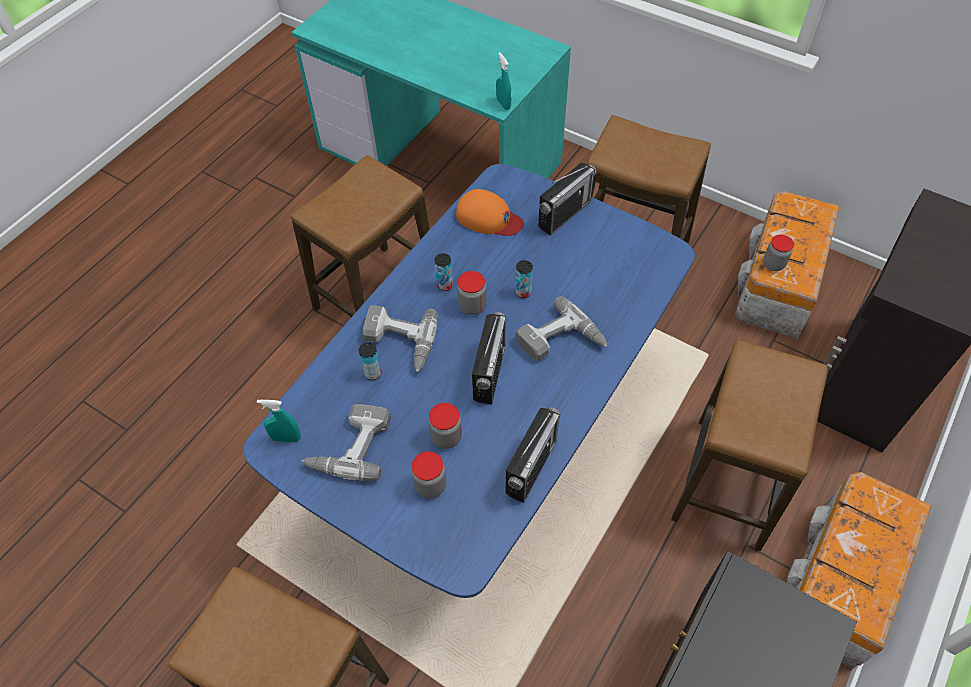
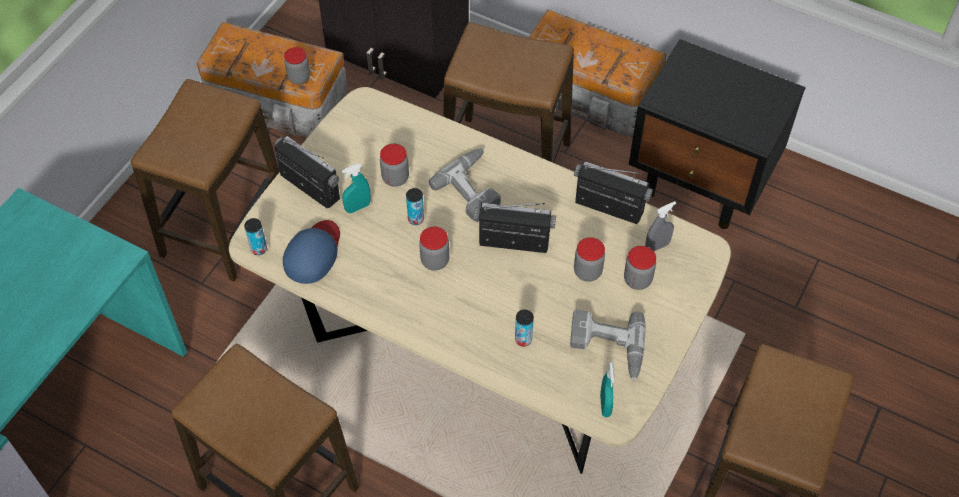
camera: 95 degrees left, 0 degrees up
(399, 343) = (484, 320): power drill -> none
(445, 285) = (408, 287): can -> can (259, 249)
(474, 512) = (657, 246): none -> grey spray bottle
(487, 442) = (478, 353): blue dining table -> beige dining table
(488, 218) = (313, 253): orange cap -> blue cap
(503, 104) = (119, 252): turquoise spray bottle -> turquoise spray bottle (357, 207)
(574, 277) = (395, 178): none -> jar

